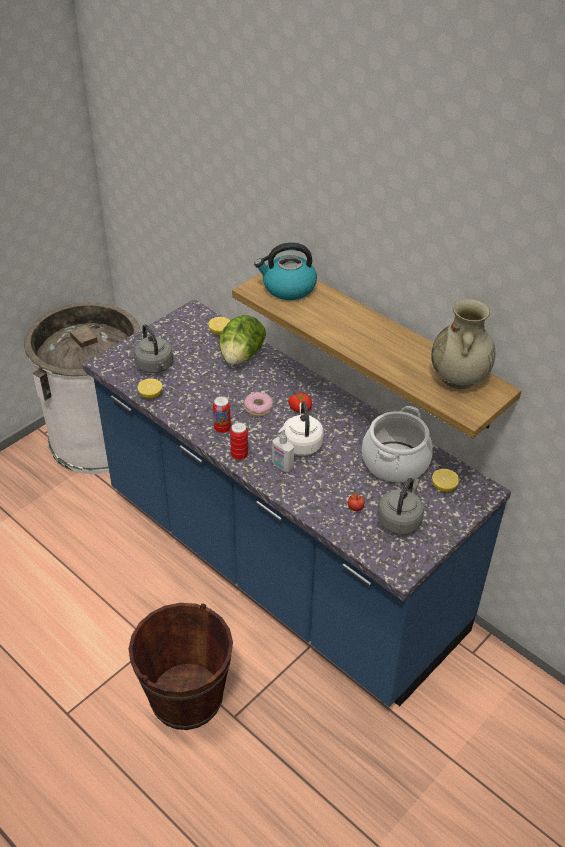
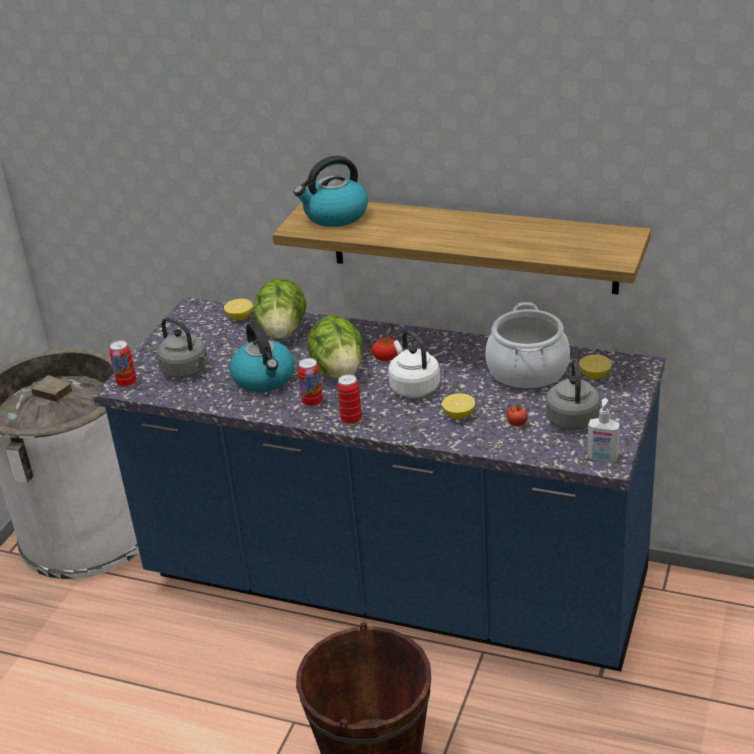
camera: 20 degrees left, 10 degrees down
(109, 362) = (126, 383): none -> can
(150, 395) = (202, 398): lemon -> lemon (459, 415)
(203, 394) = (265, 379): none -> kettle
(258, 408) = (338, 371): donut -> lettuce
(282, 466) = (407, 414): soap dispenser -> soap dispenser (602, 458)
(458, 379) = (581, 237): beige vase -> none

